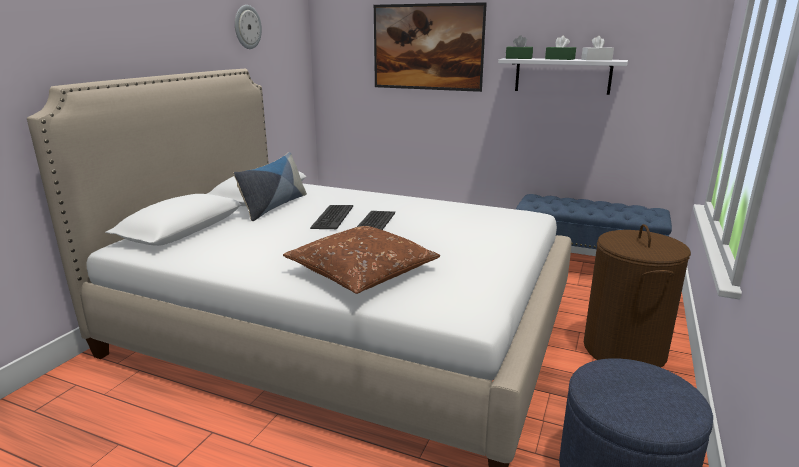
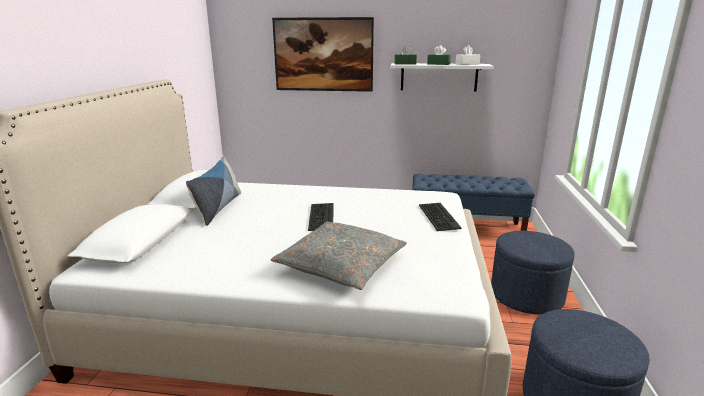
camera: 15 degrees left, 0 degrees up
(247, 27) = (162, 39): wall clock -> none
(332, 217) = (280, 214): keyboard -> keyboard (438, 217)
(362, 272) = (341, 265): brown pillow -> grey pillow
(624, 350) = (526, 295): brown laundry basket -> blue ottoman

